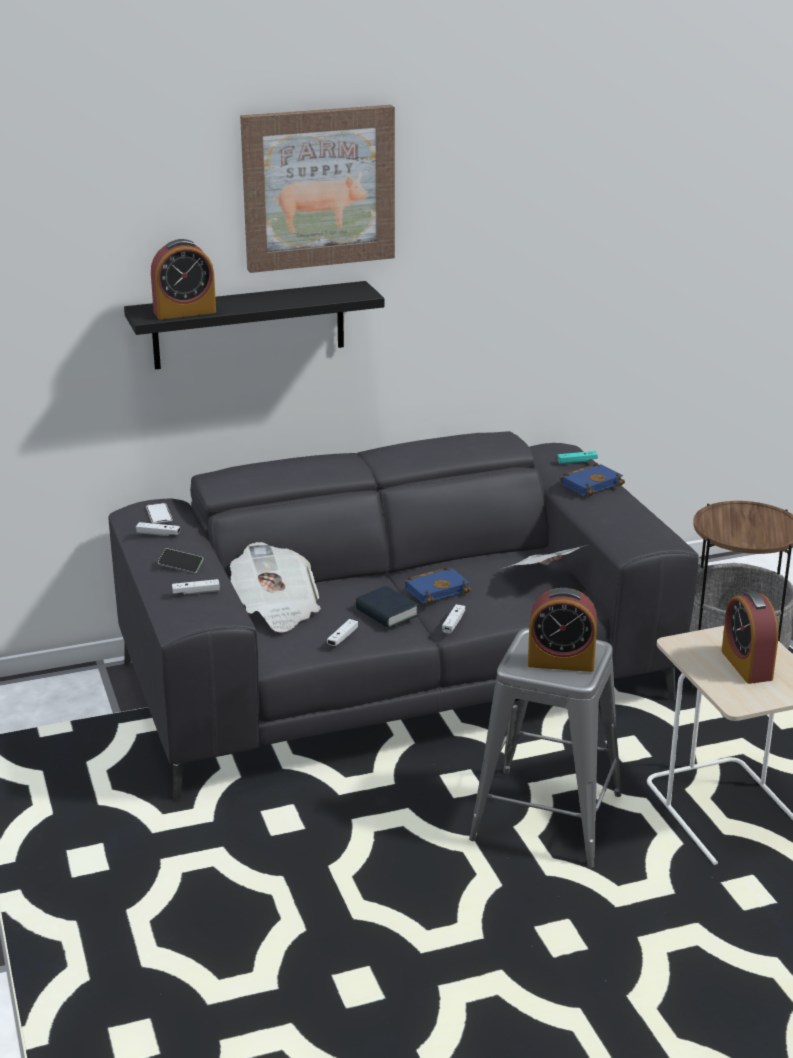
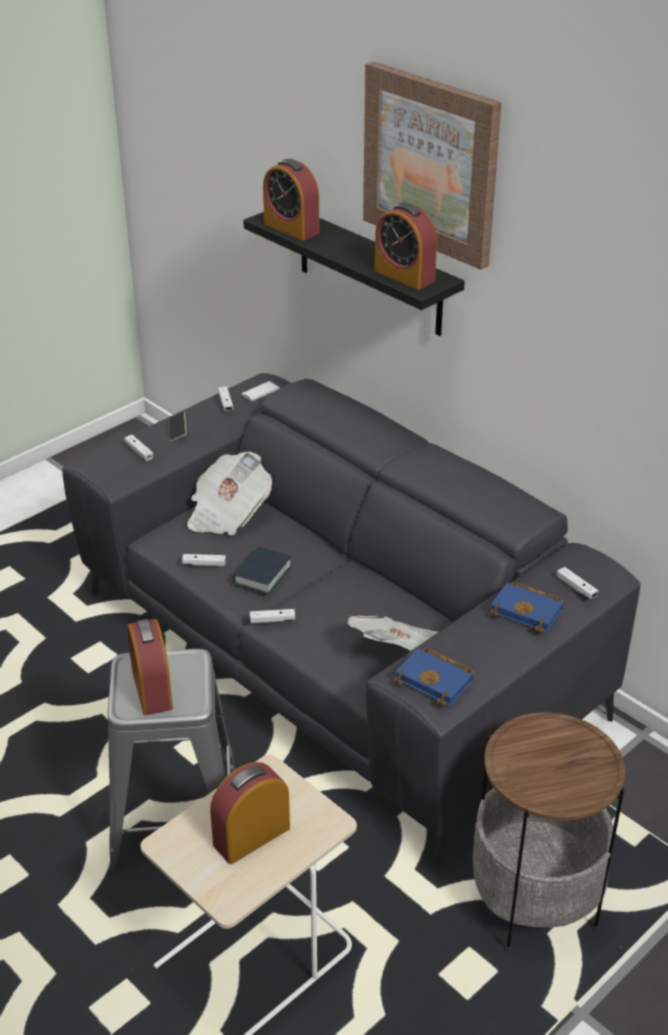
camera: 65 degrees right, 10 degrees up
(334, 294) = (404, 276): none -> alarm clock
(437, 589) = (328, 592): blue book -> blue book (437, 680)
(577, 461) = (576, 587): turquoise game controller -> white game controller

